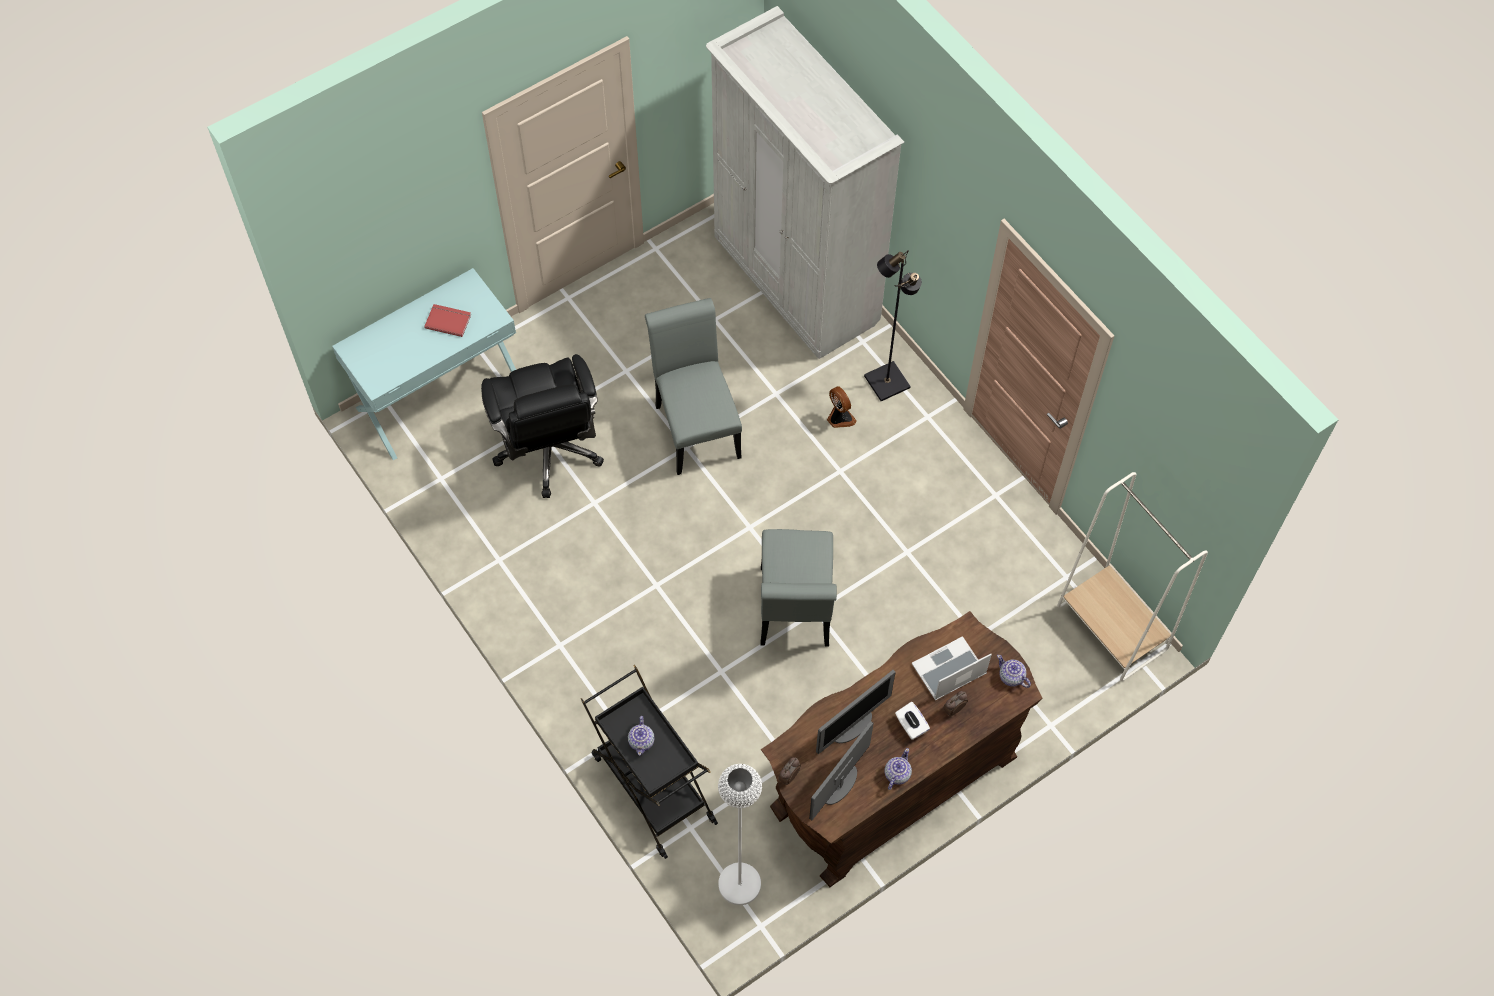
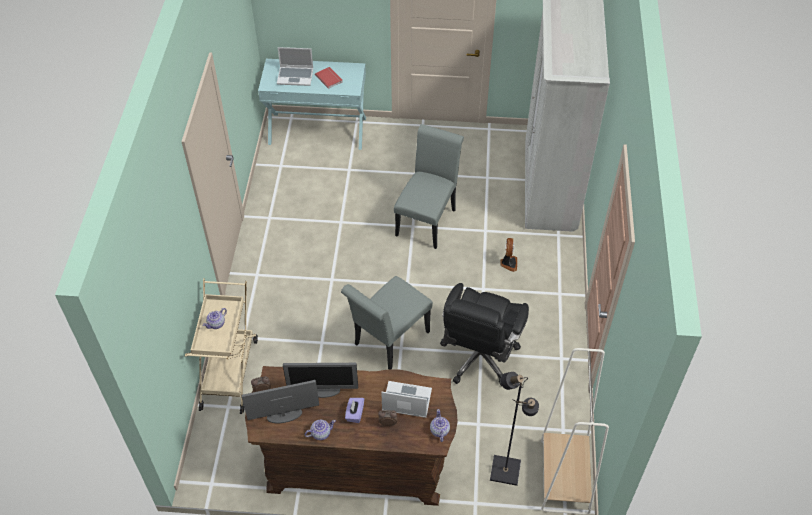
camera: 40 degrees right, 10 degrees down
(401, 347) = (296, 76): none -> laptop
(549, 449) = (344, 185): black office chair -> black office chair (479, 356)
(652, 788) = (230, 373): black cart -> beige cart
(739, 884) = (222, 454): white floor lamp -> none
(887, 382) = (553, 262): black floor lamp -> black floor lamp (505, 470)
(911, 726) = (355, 414): white tissue box -> purple tissue box

